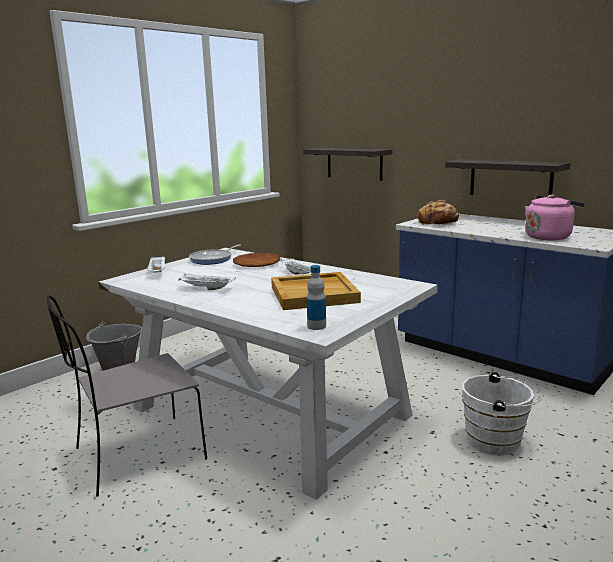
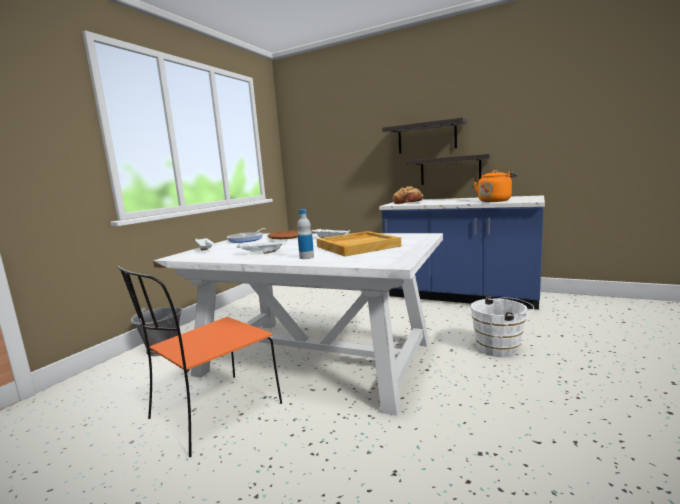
camera: 15 degrees left, 5 degrees down
(136, 455) = (213, 413): grey chair -> orange chair
(316, 326) = (386, 261): bottle -> bottle (306, 257)
(354, 163) = (328, 173): shelf -> shelf (426, 137)
(549, 237) = (495, 201): pink kettle -> orange kettle

